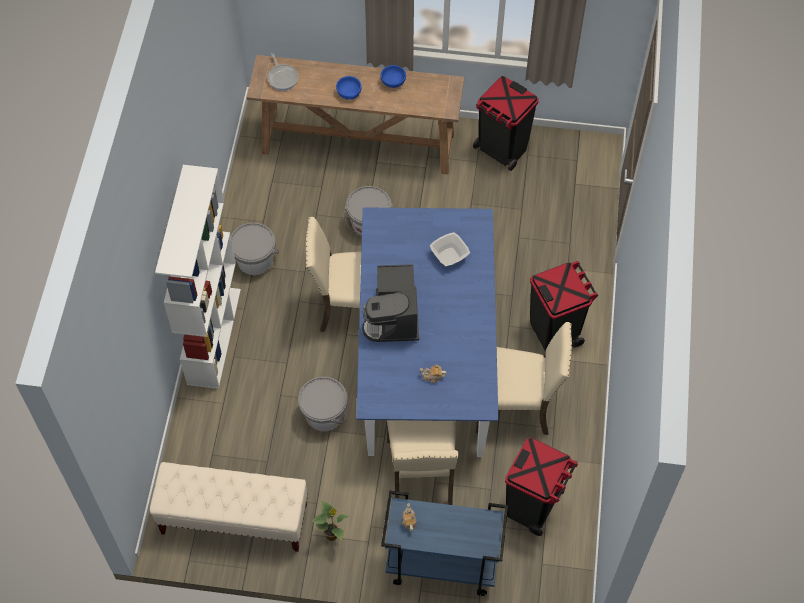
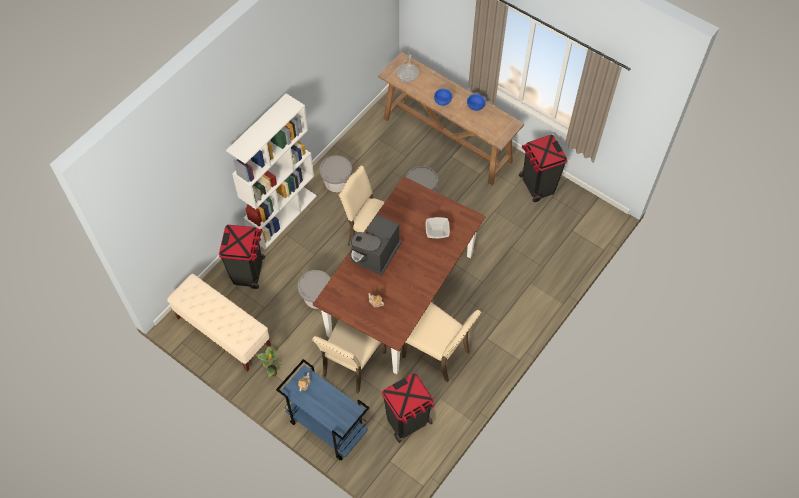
camera: 30 degrees right, 0 degrees up
(426, 359) = (401, 295): blue dining table -> brown dining table
(554, 331) = (495, 319): black trash can -> black trash can (248, 272)

